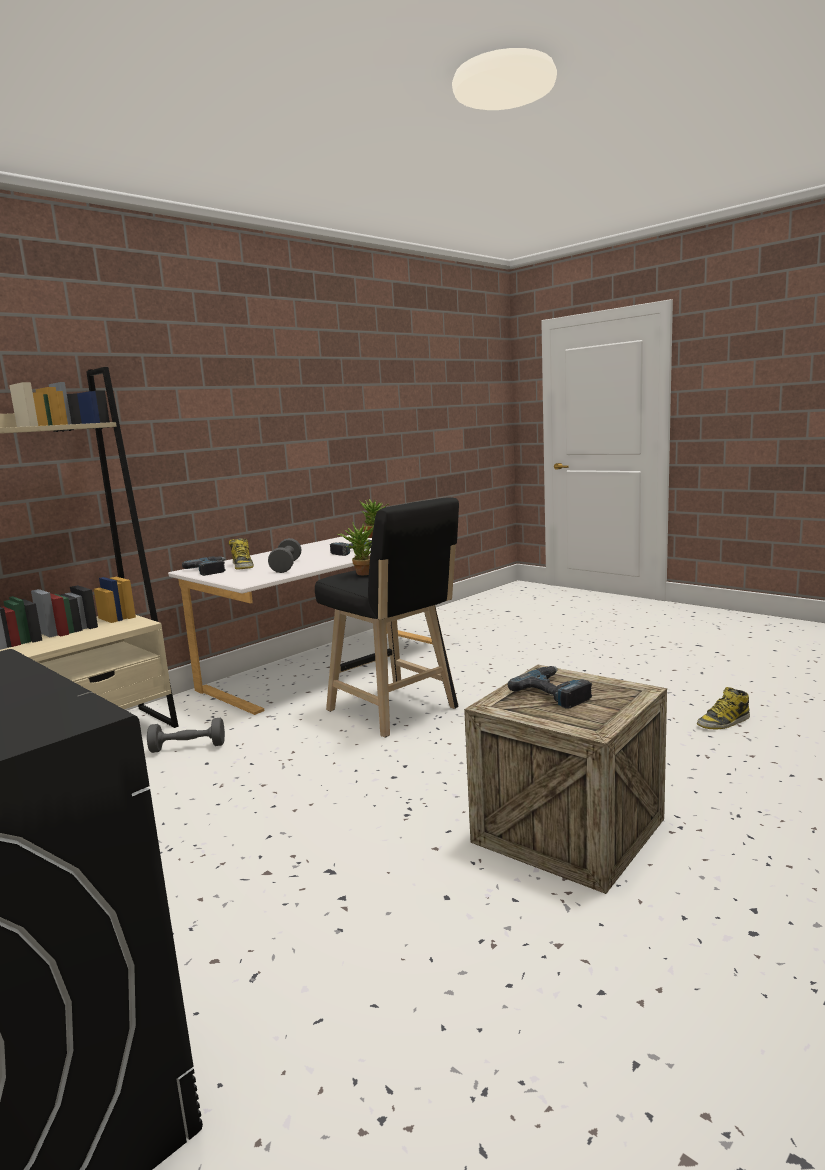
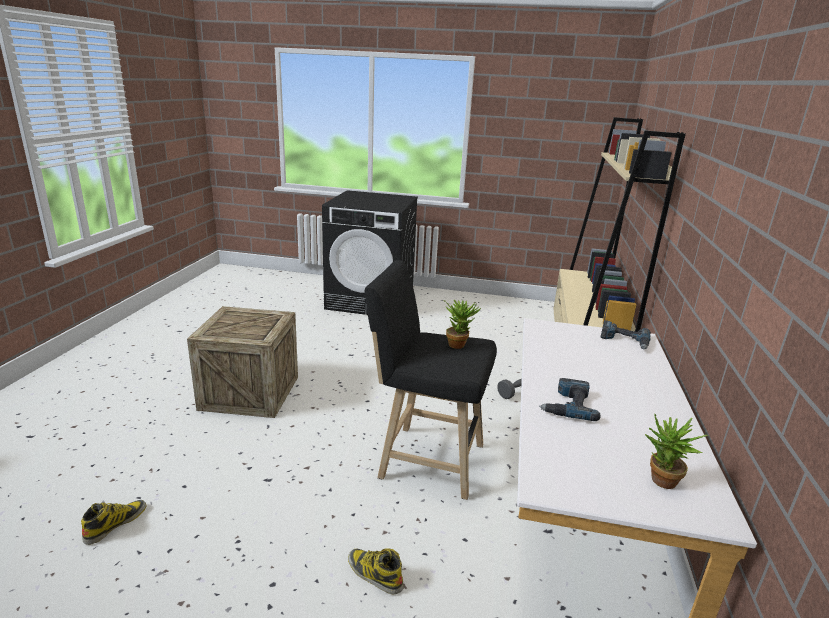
camera: 145 degrees right, 10 degrees up
(242, 566) = (613, 351): boot -> boot (374, 574)
(286, 566) = (567, 355): grey dumbbell -> none
(555, 692) = (251, 326): power drill -> none

